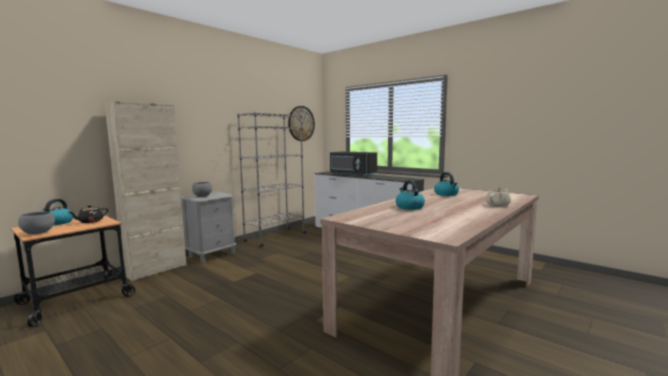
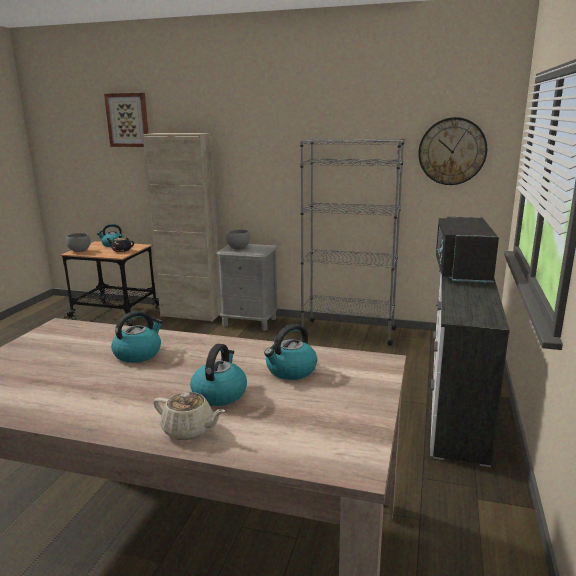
camera: 65 degrees right, 10 degrees up
(61, 88) = (128, 120): none -> picture
(465, 201) = (219, 393): none -> kettle

